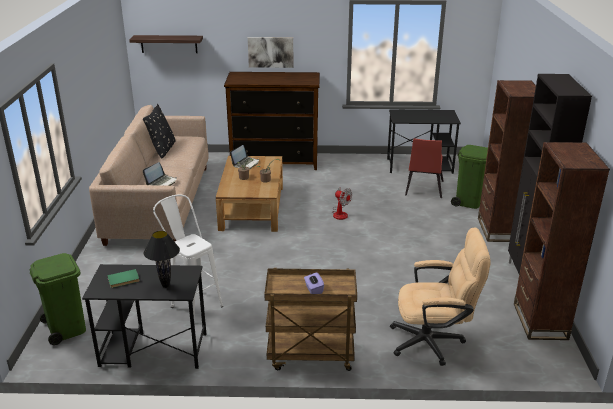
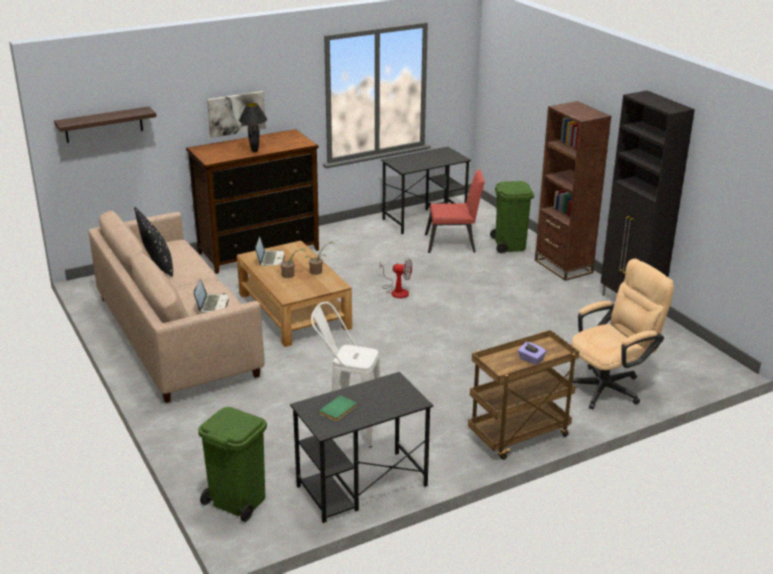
camera: 30 degrees left, 0 degrees up
(166, 286) = (390, 401): black table lamp -> black table lamp (255, 151)
(423, 189) = (454, 243): red chair -> red chair turned 75 degrees counterclockwise
(540, 321) = (675, 340): brown bookcase -> none

